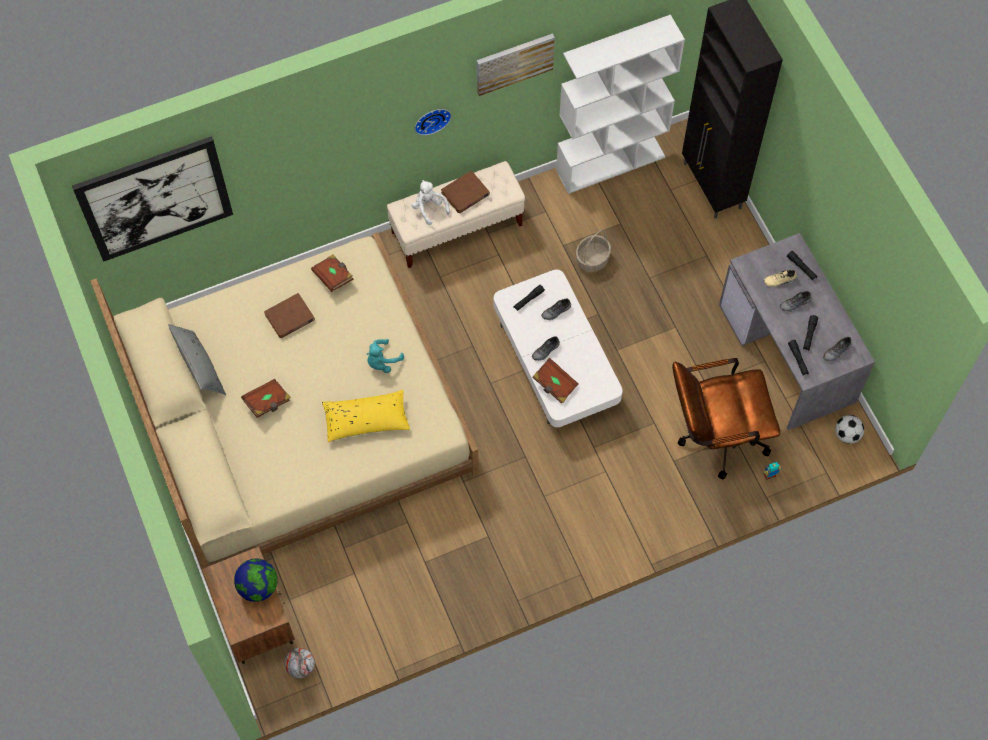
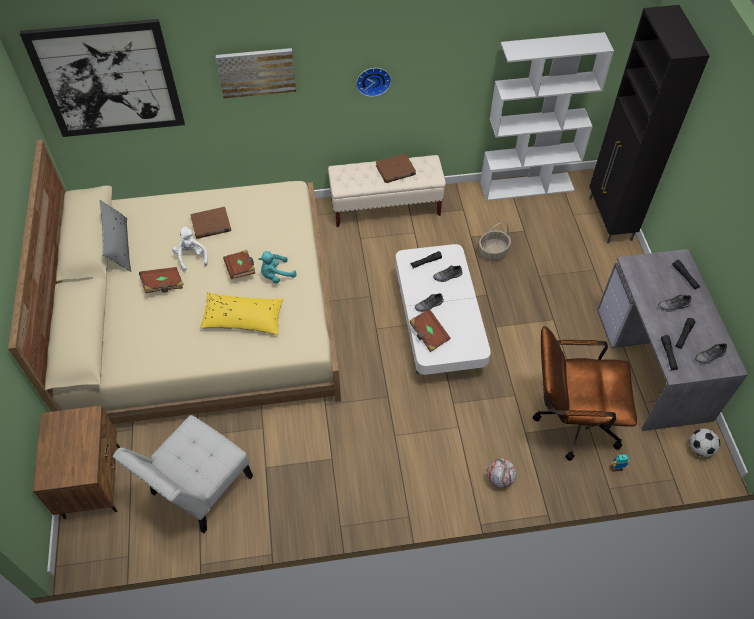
camera: 15 degrees right, 10 degrees down
(258, 587) = (84, 442): globe -> none
(301, 667) = (115, 536): football -> football (499, 479)
(333, 277) = (260, 202): brown book -> brown book (241, 269)
(364, 601) = (198, 489): none -> white chair
(429, 208) = (362, 174): white plush toy -> white plush toy (191, 257)
(514, 63) = (454, 38): picture -> picture (256, 72)
(780, 281) = (662, 284): beige shoe -> none

